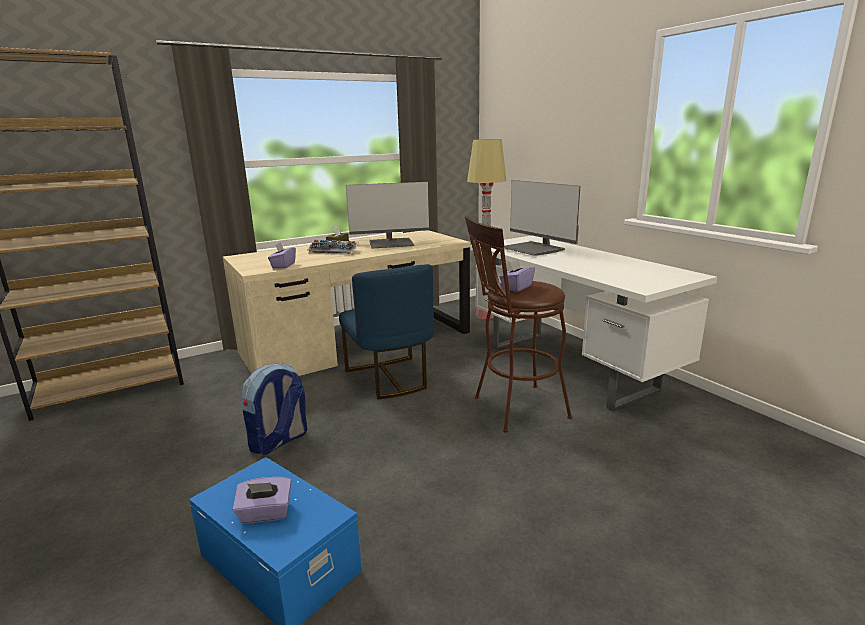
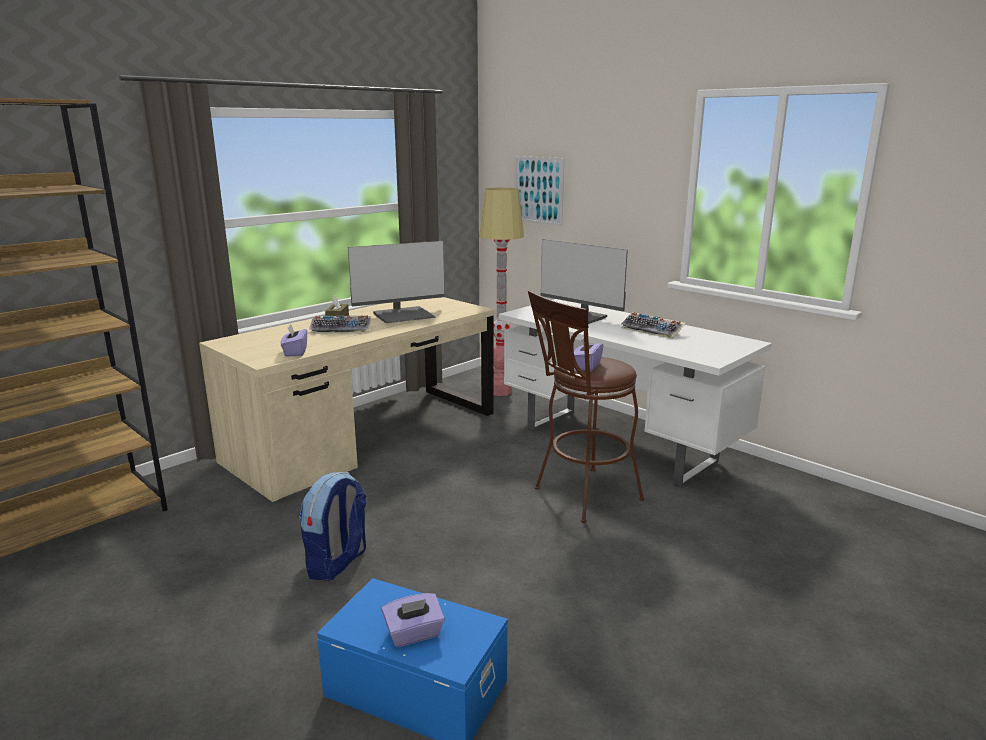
camera: 15 degrees left, 0 degrees up
(389, 378) = (428, 476): blue chair -> none
(522, 141) = (538, 190): none -> picture
(601, 262) = (653, 330): none -> keyboard

